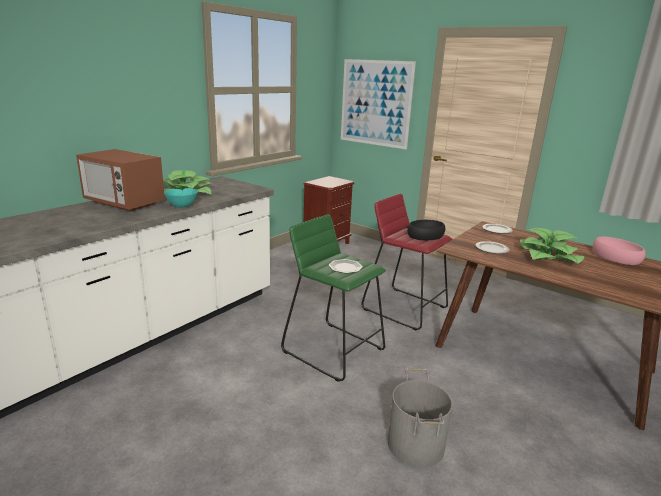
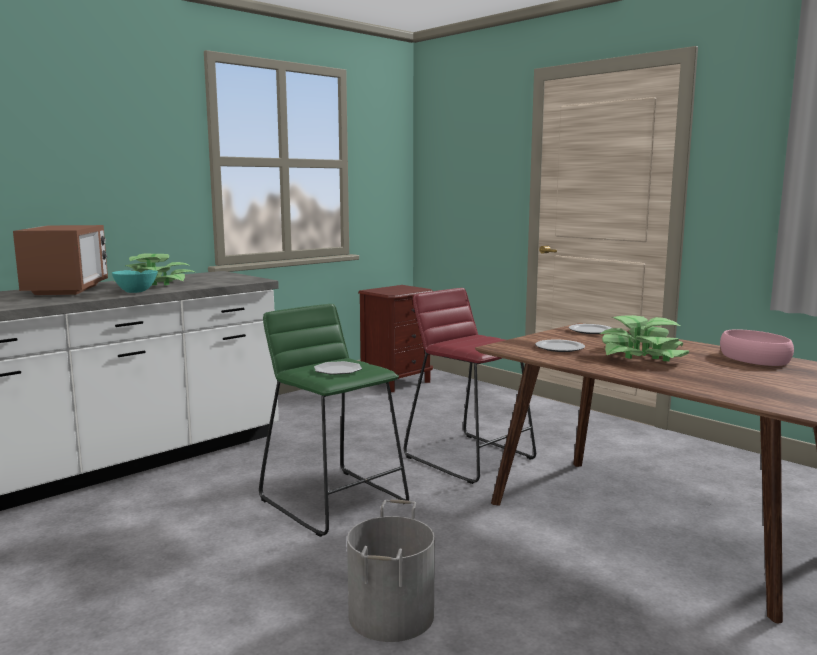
camera: 10 degrees right, 10 degrees down
(124, 203) = (67, 290): microwave -> microwave turned 135 degrees counterclockwise
(375, 103) = (462, 180): picture -> none
(425, 235) = (489, 343): black bowl -> none

